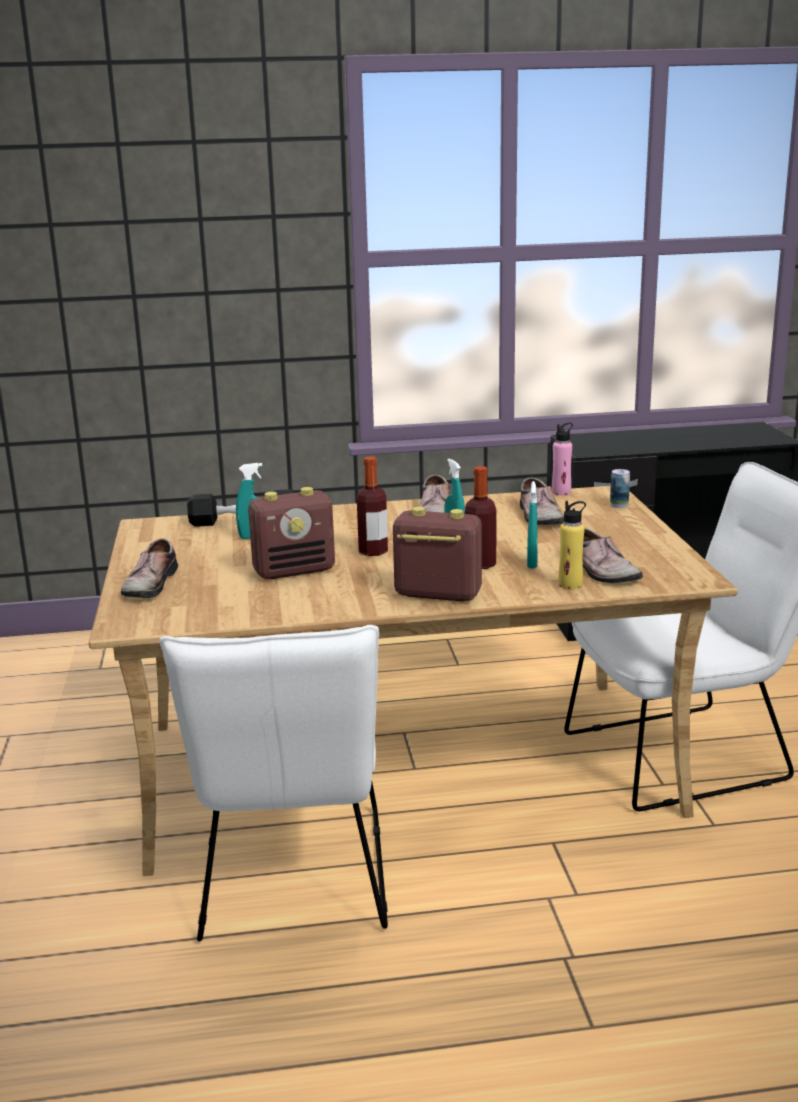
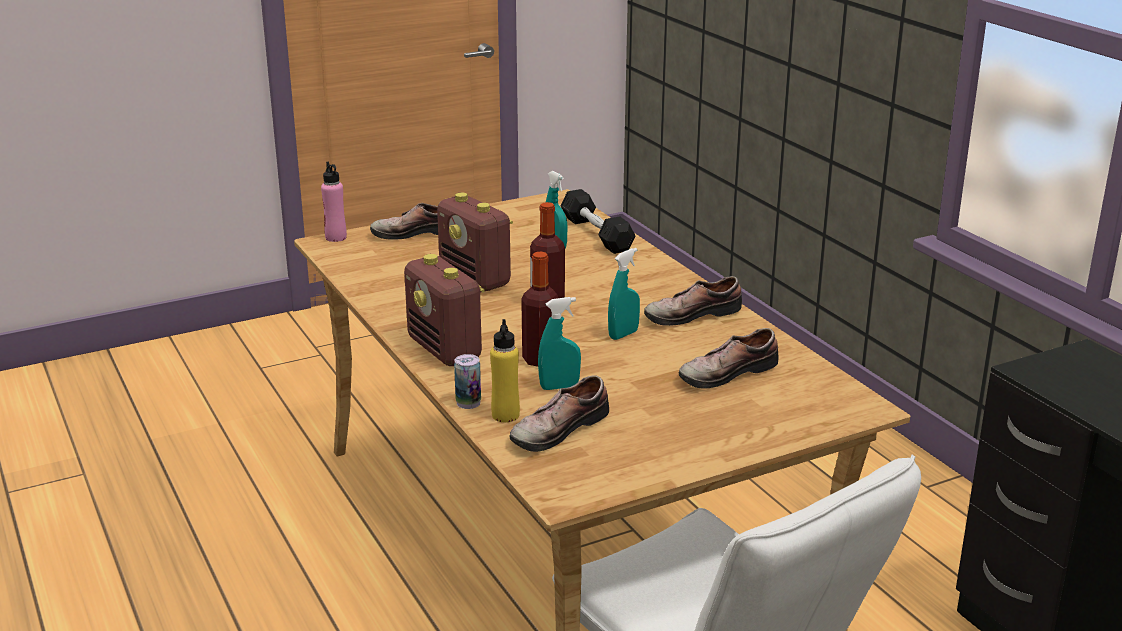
camera: 70 degrees right, 5 degrees up
(293, 884) = (343, 525): white chair -> none
(437, 594) = (445, 350): radio -> radio turned 150 degrees clockwise
(561, 492) = (833, 376): pink bottle -> pink bottle (336, 237)
(619, 505) = (812, 419): can -> can (468, 403)

